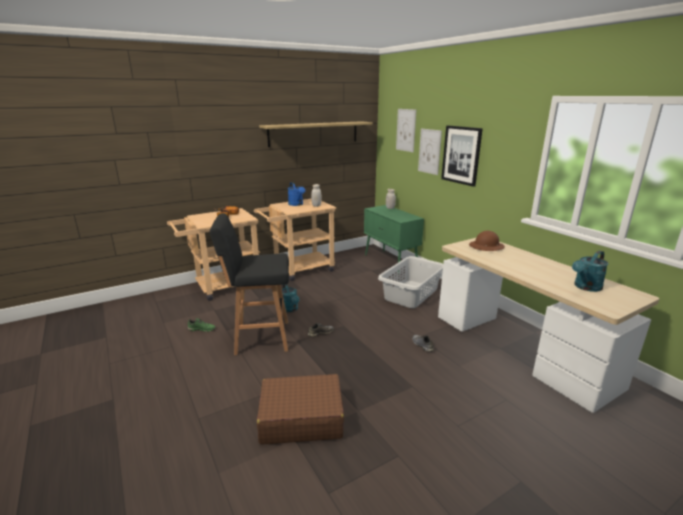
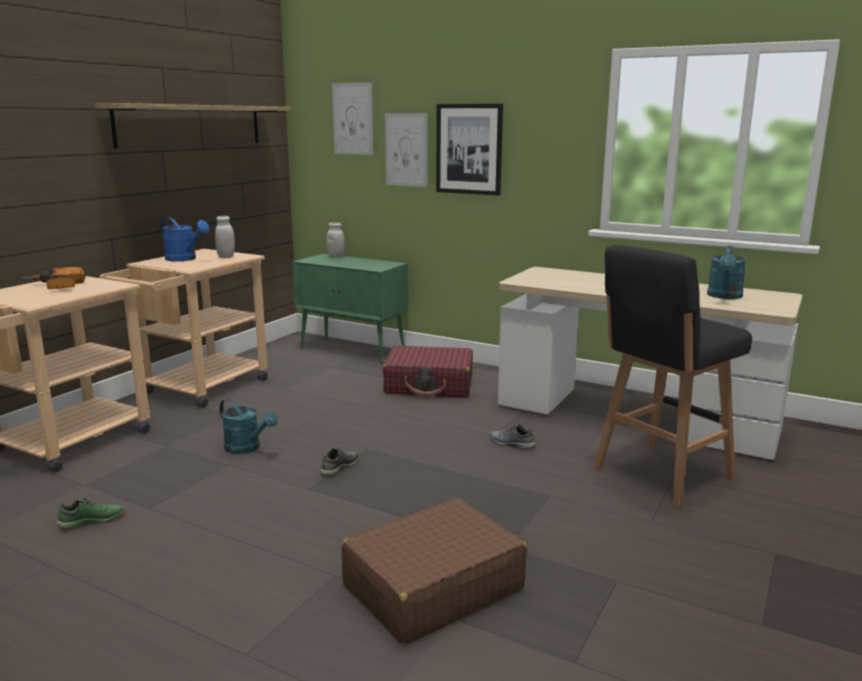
camera: 30 degrees left, 5 degrees down
(260, 337) = (233, 502): black stool -> black stool (659, 475)
(411, 294) = (429, 385): grey laundry basket -> red suitcase
(486, 247) = (557, 276): brown hard hat -> none

